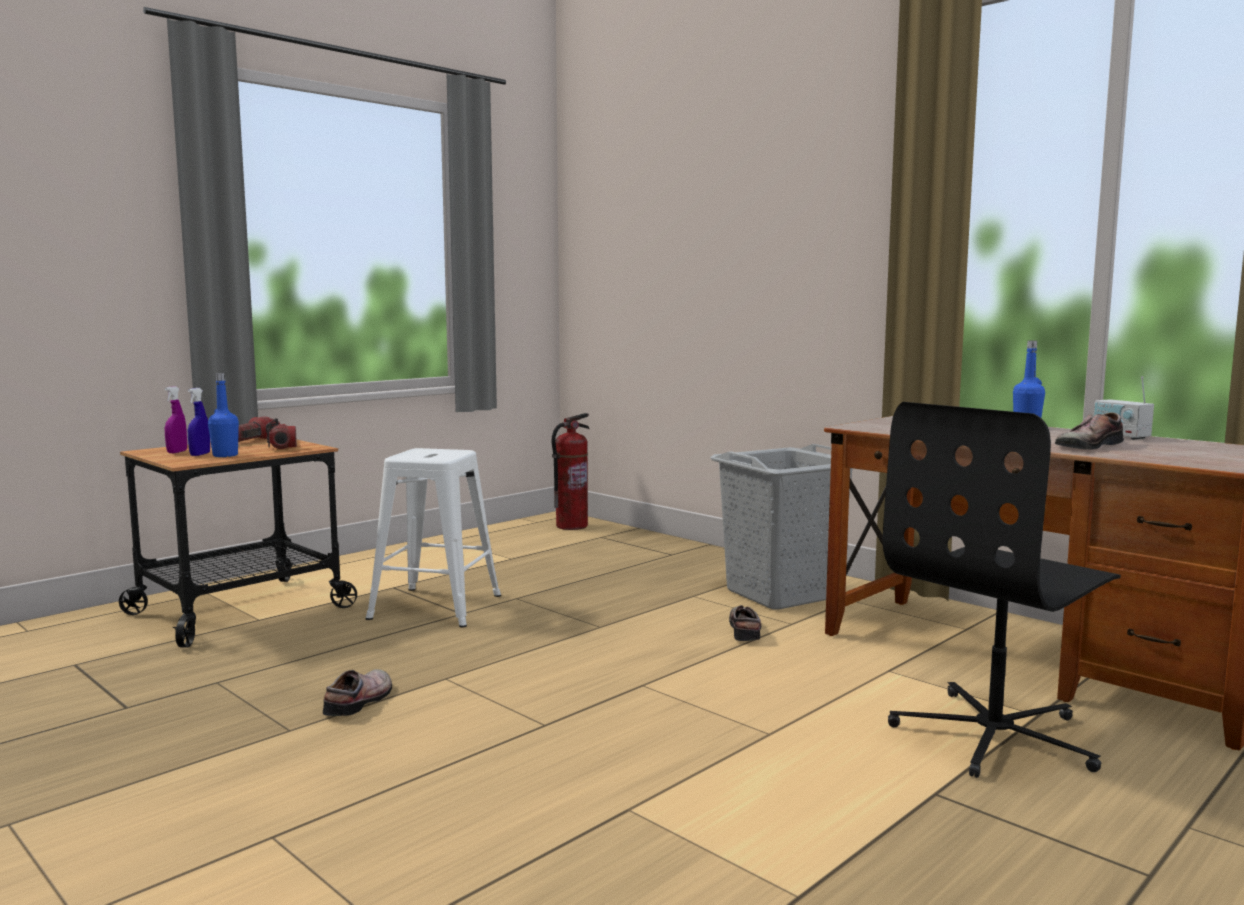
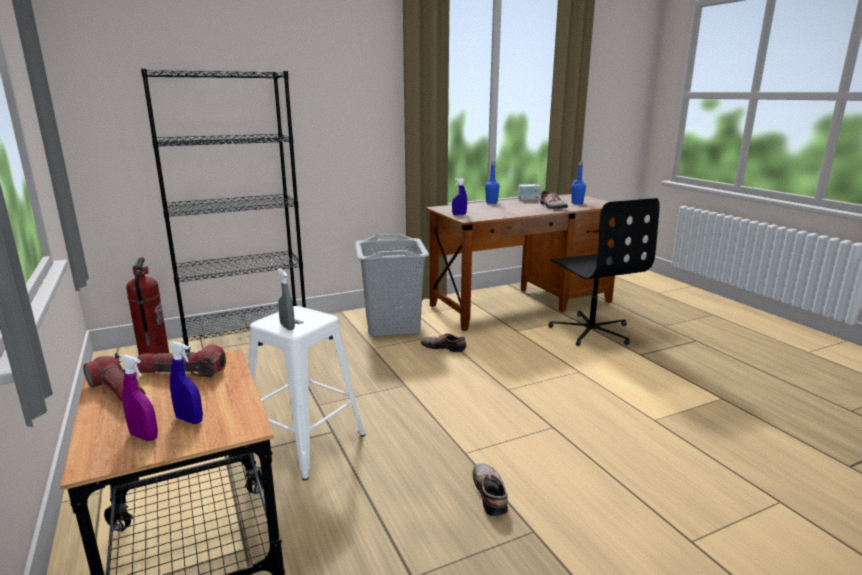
camera: 70 degrees left, 10 degrees up
(225, 455) = (218, 404): blue bottle -> blue bottle (577, 203)
(361, 701) = (492, 493): shoe -> shoe turned 45 degrees clockwise
(411, 455) = (287, 327): none -> grey spray bottle
(649, 544) = (246, 339): none -> black bookcase
(878, 423) = (459, 214): none -> blue spray bottle

